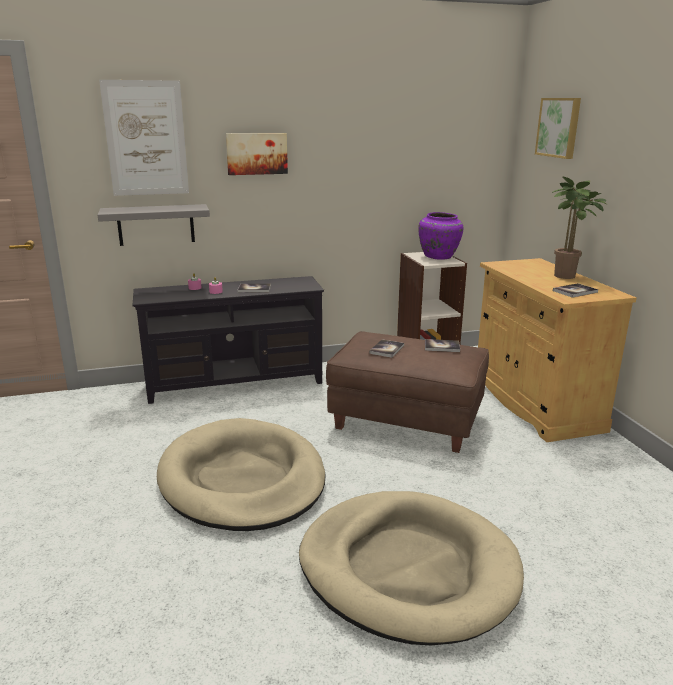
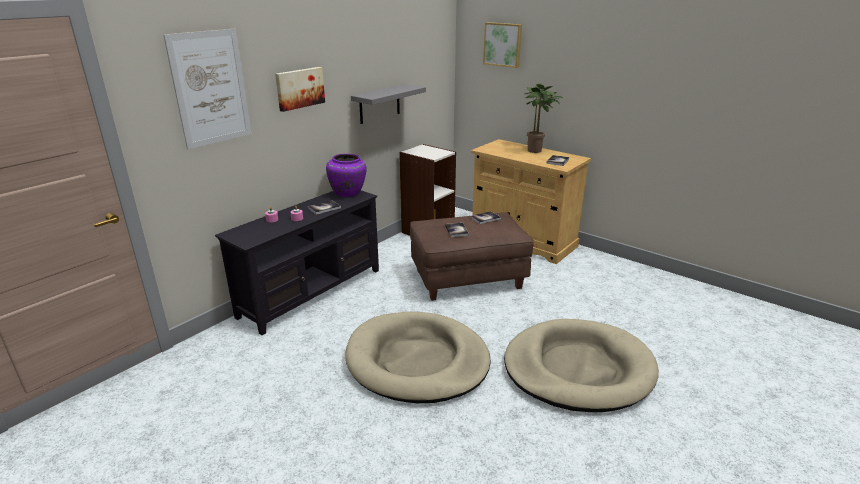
camera: 35 degrees left, 5 degrees up
(156, 225) = (226, 169): grey shelf -> grey shelf (379, 104)
(438, 257) = (430, 150): purple vase -> purple vase (348, 193)

